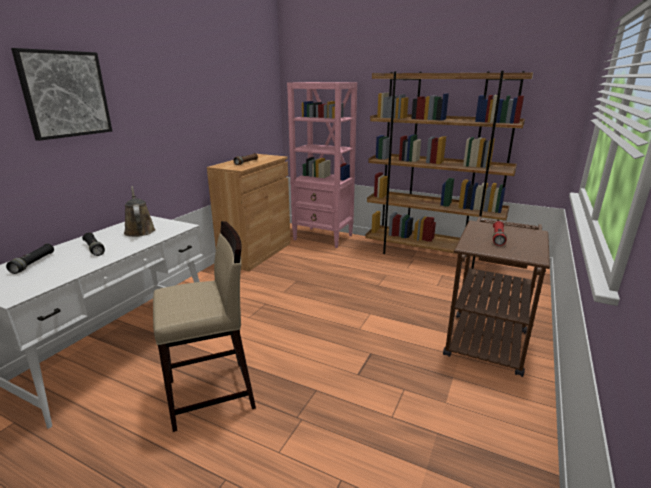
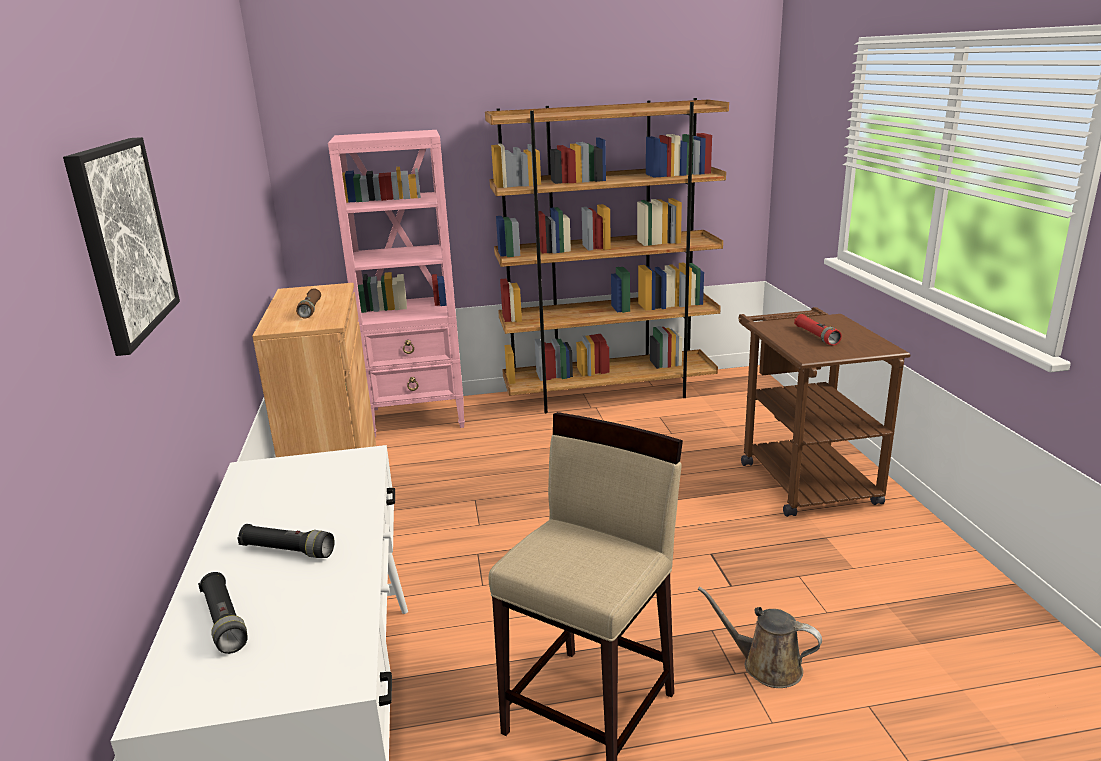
camera: 35 degrees left, 0 degrees up
(139, 230) = (296, 491): brown watering can -> brown watering can (766, 666)

